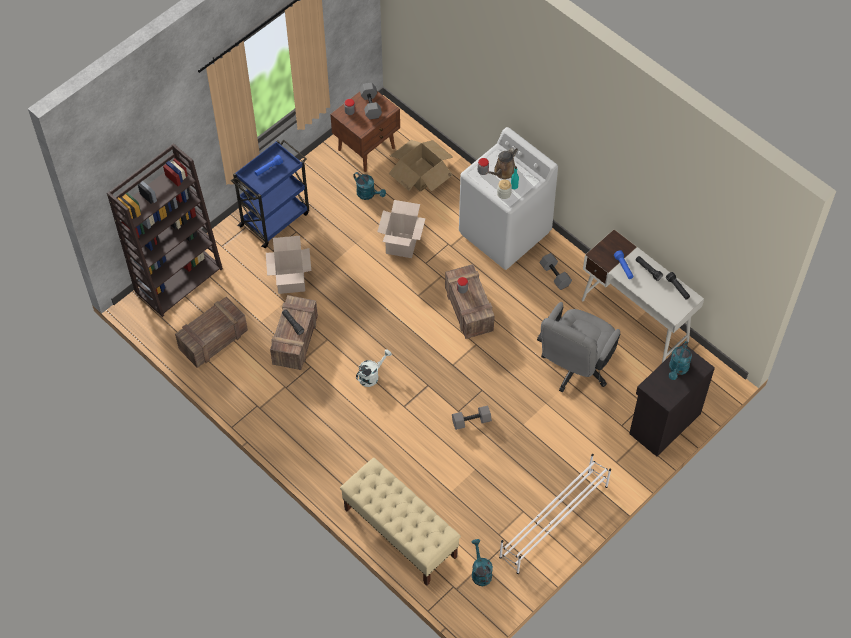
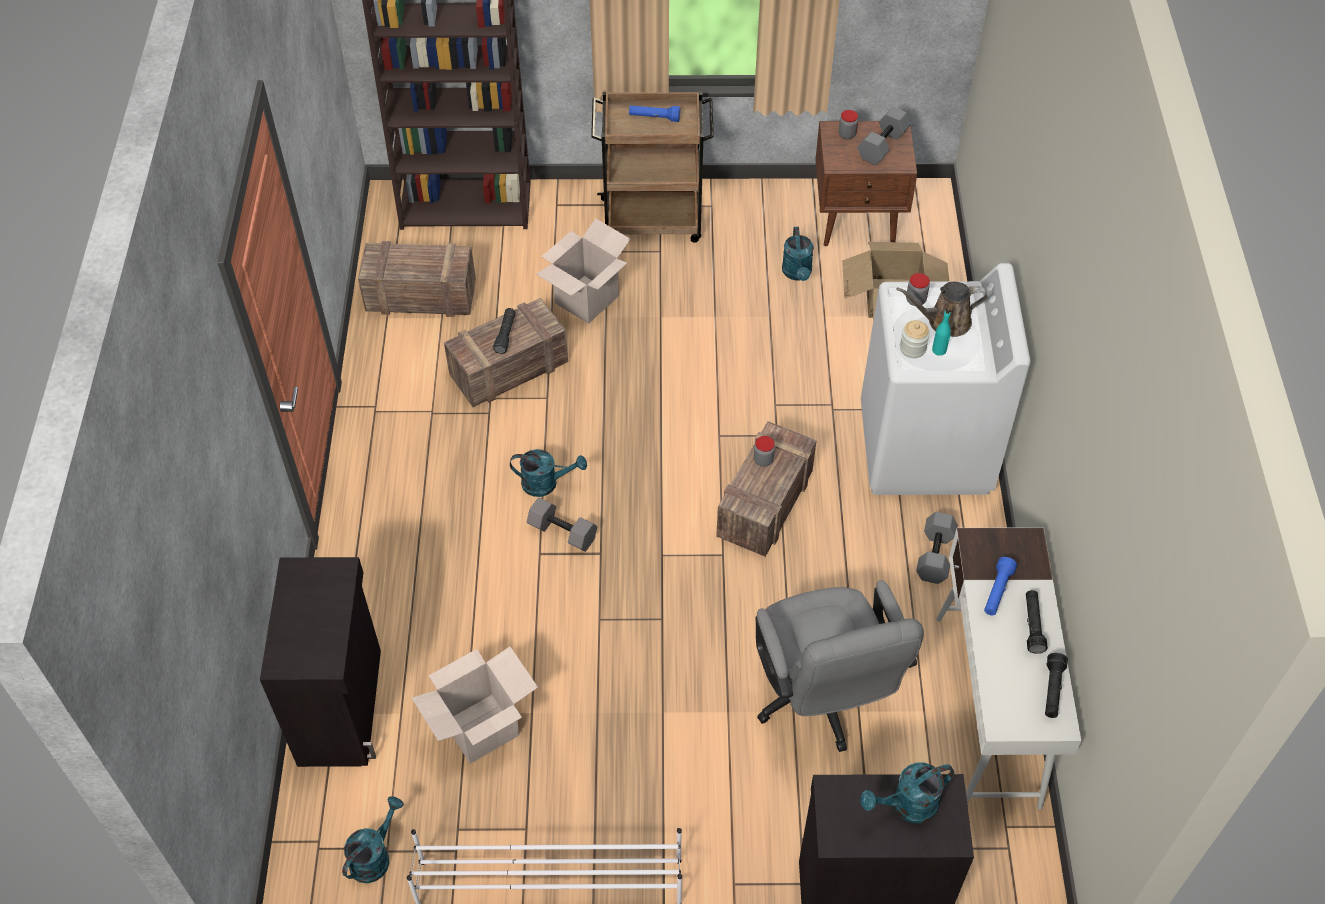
camera: 45 degrees right, 5 degrees down
(275, 218) = (653, 220): blue cart -> brown cart
(371, 375) = (546, 483): white watering can -> turquoise watering can
(400, 533) = (342, 706): beige bench -> black cabinet
(401, 244) = (770, 360): cardboard box -> cardboard box (481, 729)
(471, 422) = (599, 647): grey dumbbell -> grey dumbbell (561, 533)
(574, 368) = (822, 699): grey office chair -> grey office chair turned 90 degrees counterclockwise

